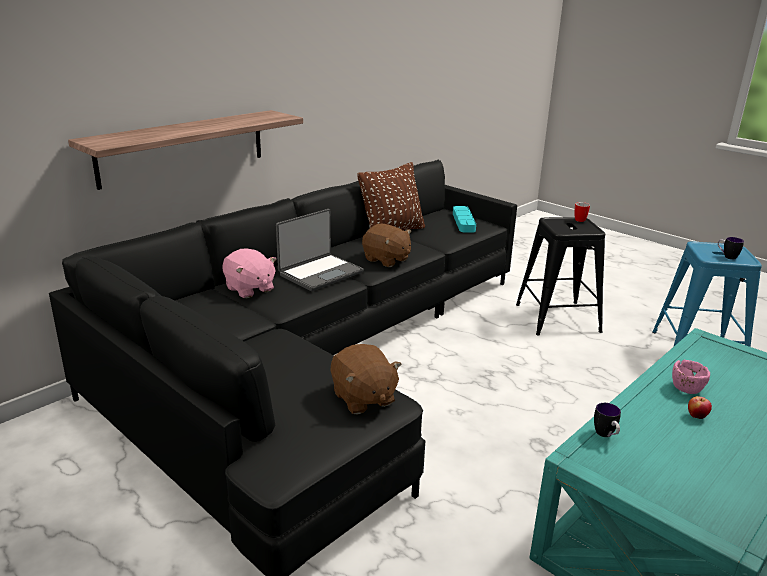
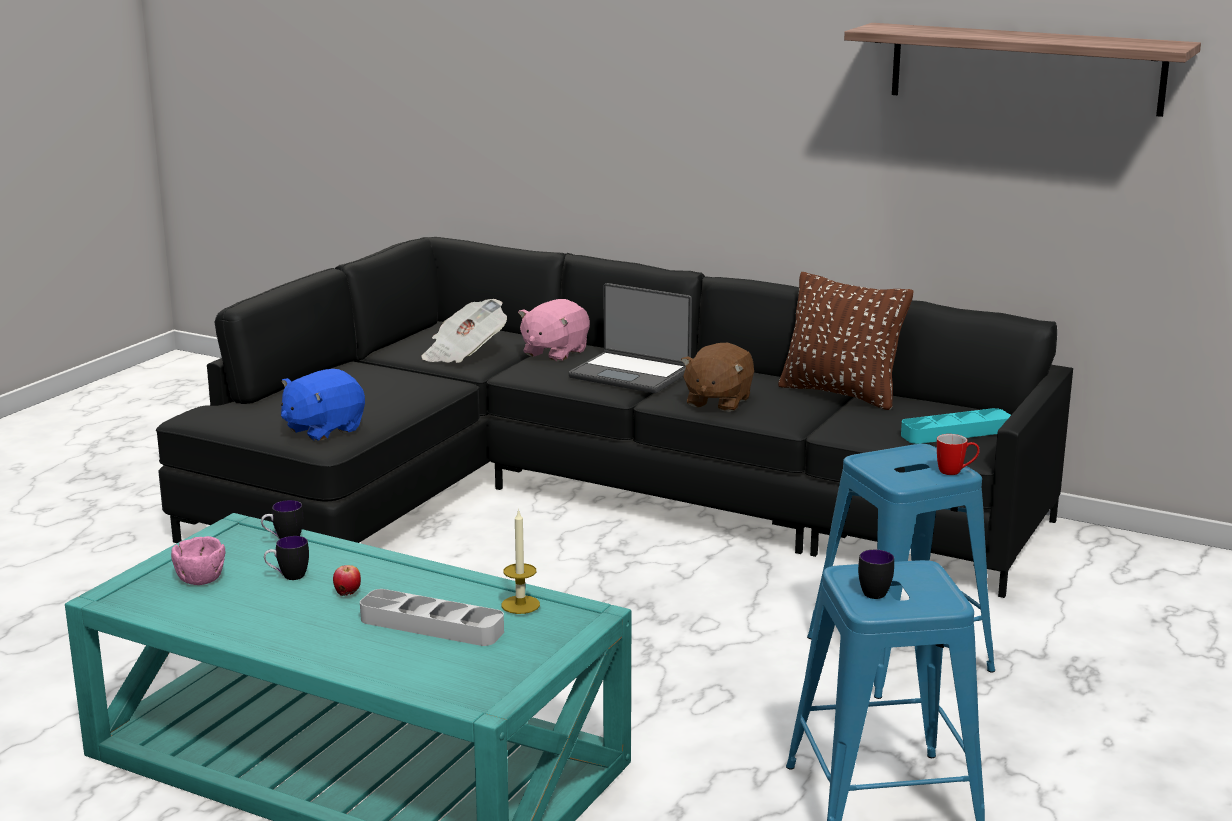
camera: 75 degrees right, 5 degrees down
(183, 147) = (592, 162): shelf -> shelf (1025, 68)
(221, 320) = (464, 354): none -> newspaper
(363, 398) = (323, 429): brown plush toy -> blue plush toy
(558, 318) = (899, 654): black stool -> blue stool
(672, 440) = (288, 577): none -> mug
(686, 389) = (419, 592): pink bowl -> pink bowl (200, 579)
(700, 357) = (520, 605): none -> candle
(735, 390) = (431, 625): none -> grey tray

